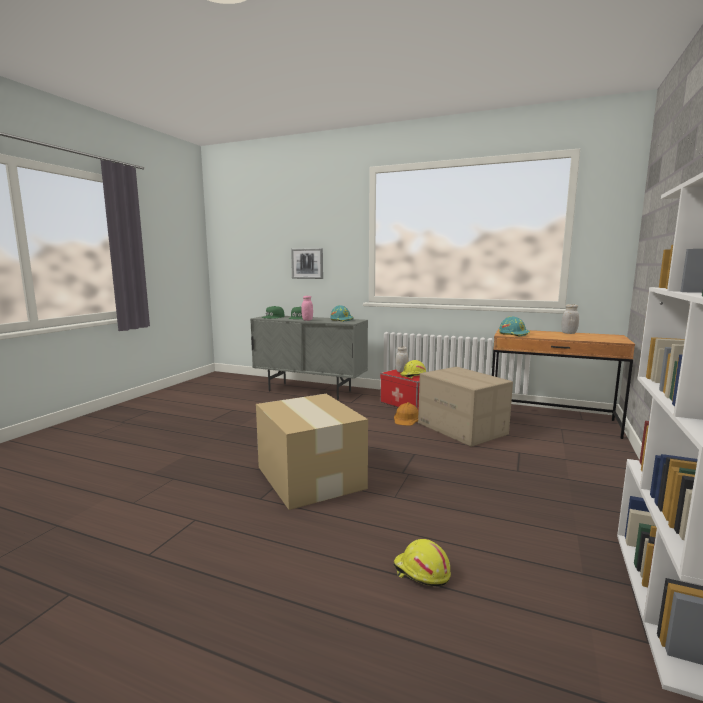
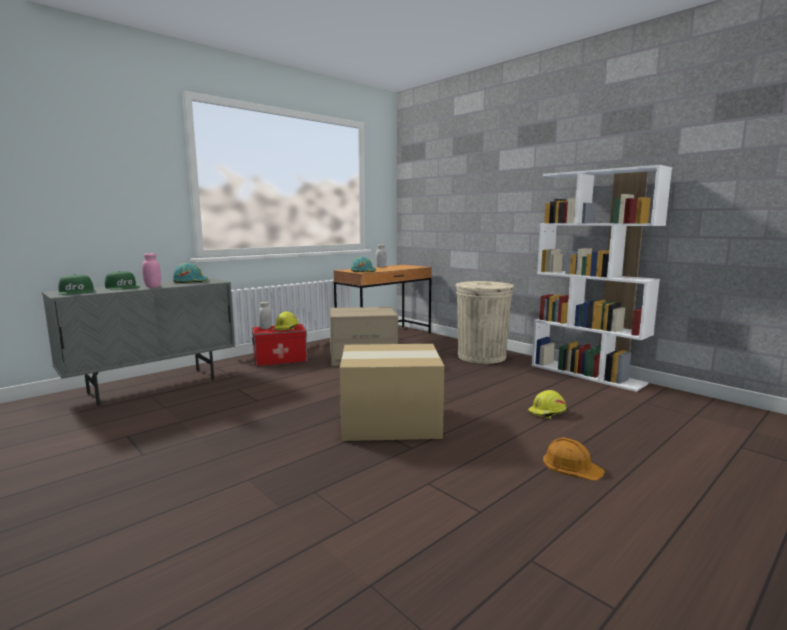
camera: 65 degrees left, 0 degrees up
(307, 263) = (94, 209): picture -> none
(406, 419) = (315, 367): orange hard hat -> orange hard hat (571, 465)
(587, 489) = (481, 356): none -> beige trash can

